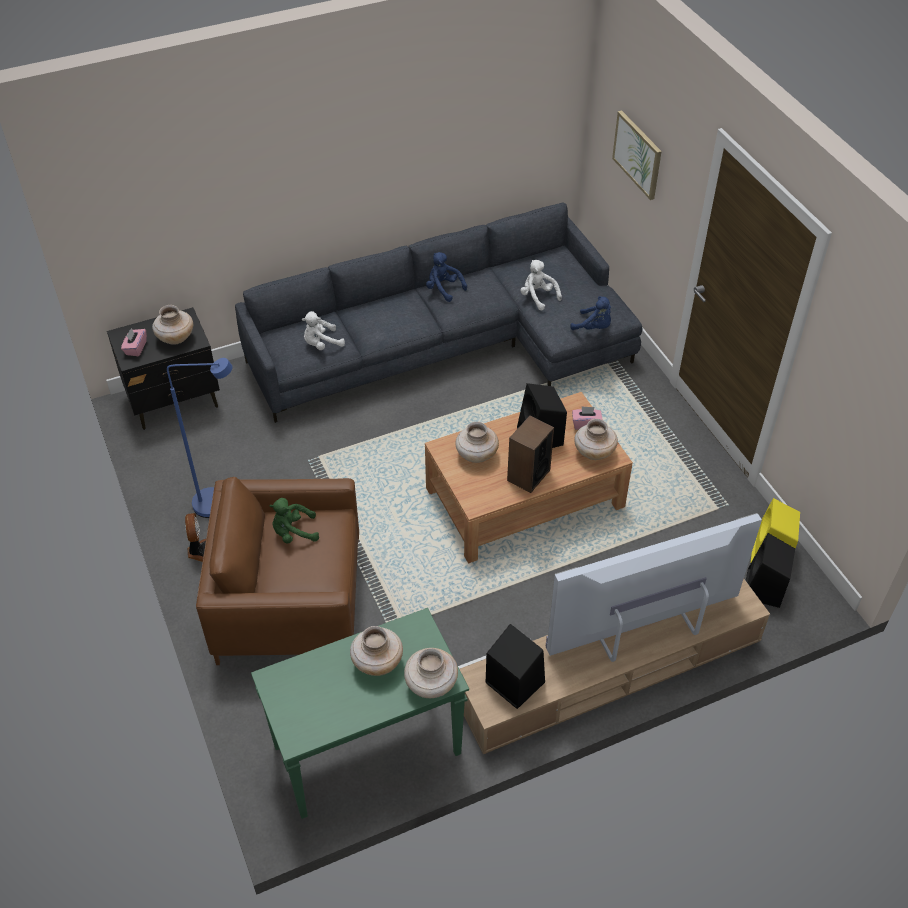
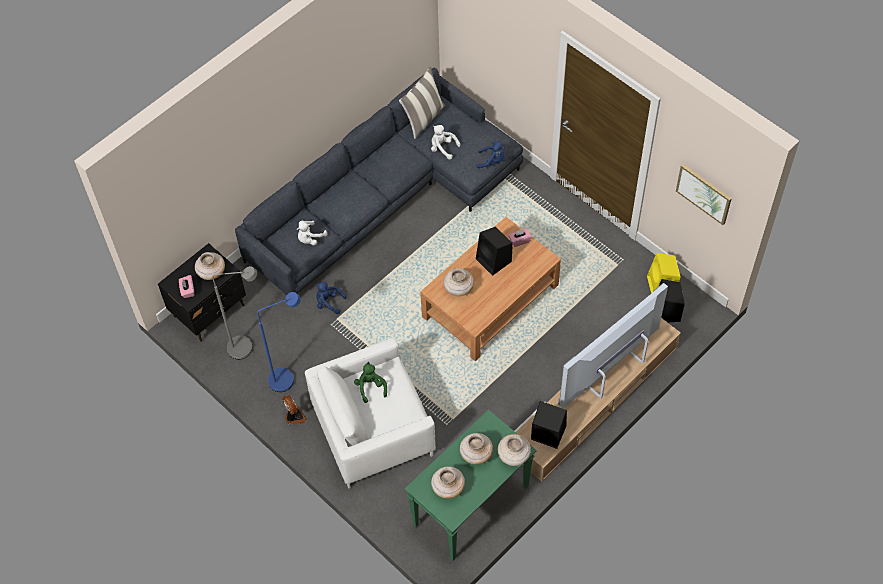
camera: 20 degrees left, 10 degrees up
(192, 453) = (247, 347): none -> grey floor lamp
(289, 602) = (372, 430): brown armchair -> white armchair
(293, 532) = (370, 387): green plush toy -> green plush toy turned 105 degrees clockwise
(443, 289) = (373, 163): blue plush toy -> blue plush toy (329, 302)
(528, 475) = (498, 292): speaker -> none
(530, 261) = (423, 118): none -> pillow
(594, 452) = (533, 260): beige vase -> beige vase (448, 488)
(638, 154) = (492, 36): picture -> picture (704, 193)

